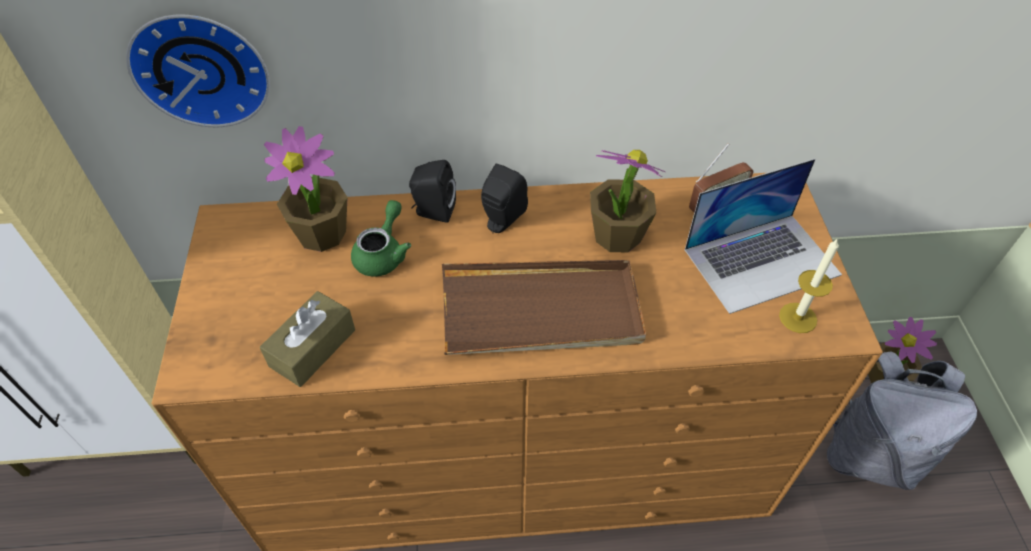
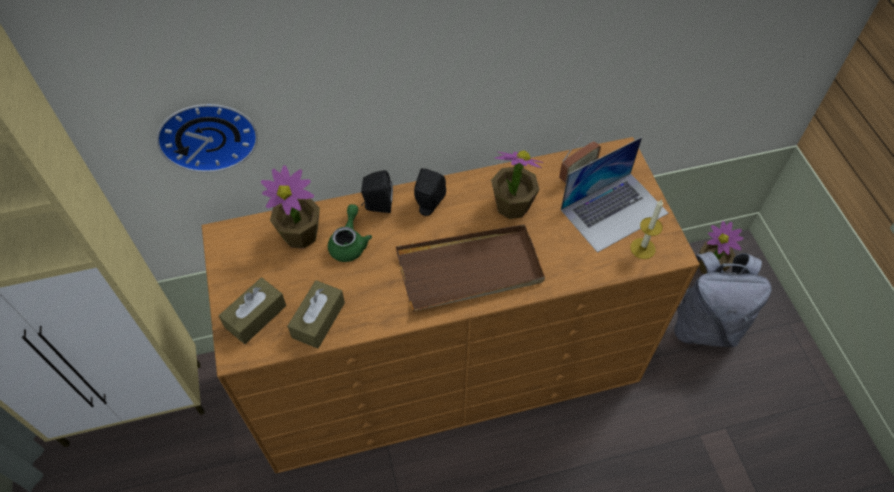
camera: 10 degrees left, 5 degrees up
(229, 330) = (255, 316): none -> brown tissue box

